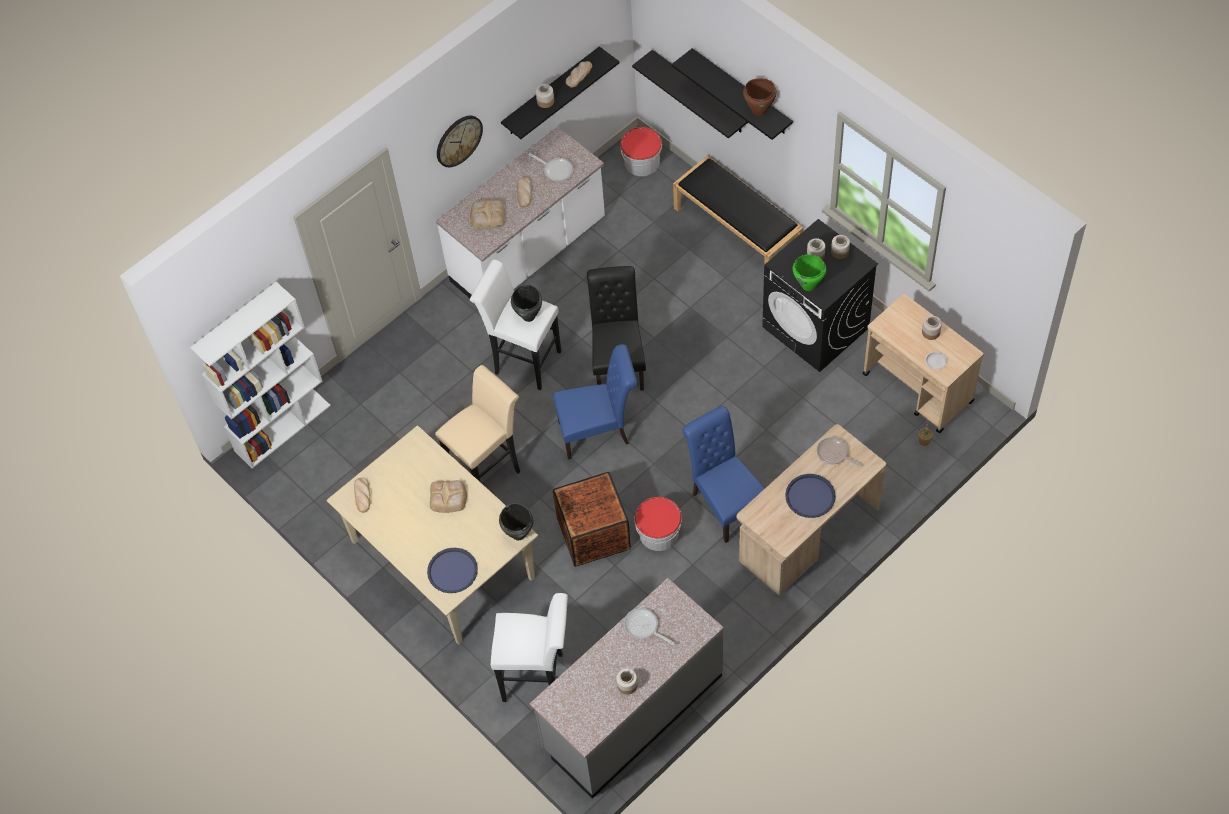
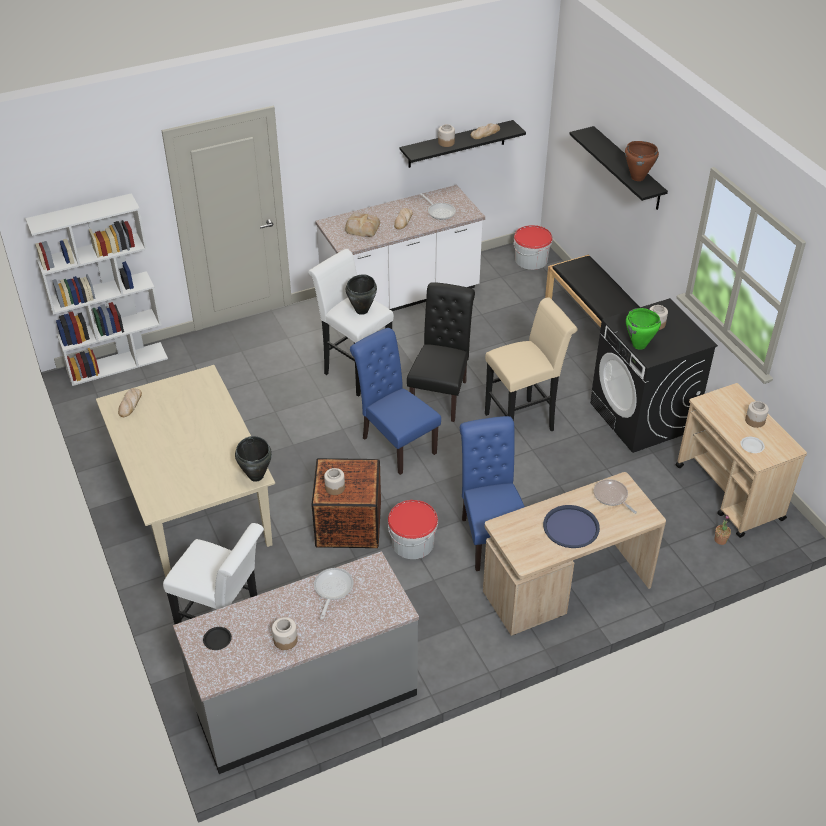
camera: 15 degrees right, 15 degrees down
(448, 498) = (207, 427): bread -> none
(452, 571) = (174, 488): blue tray -> none
(458, 140) = (352, 143): wall clock -> none
(488, 469) = (277, 444): beige stool -> beige stool (524, 420)
(572, 703) = (217, 640): none -> black plate
(598, 432) = (395, 443): blue chair -> blue chair turned 135 degrees counterclockwise
(643, 627) = (332, 590): frying pan -> frying pan turned 45 degrees clockwise
(700, 93) = (592, 180): black shelf -> none
(839, 251) = (681, 327): jar -> jar (334, 487)

